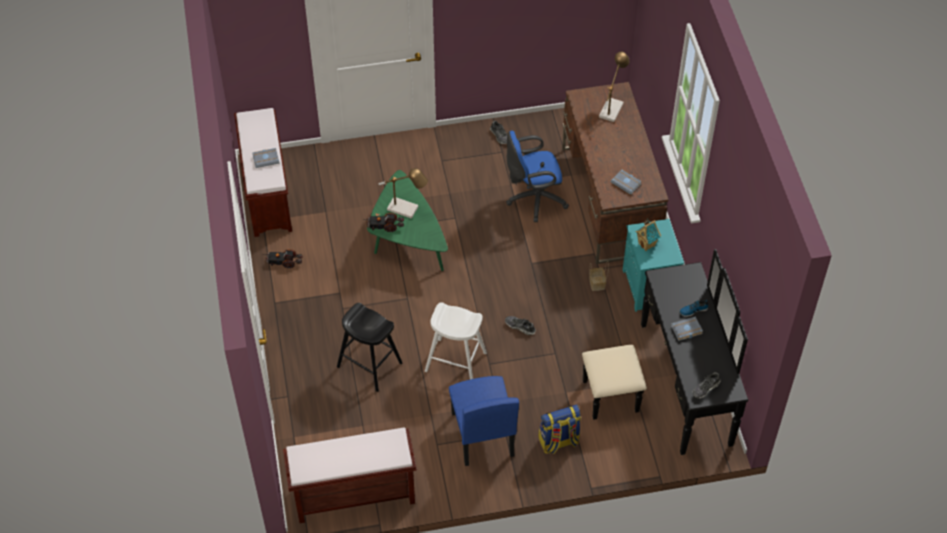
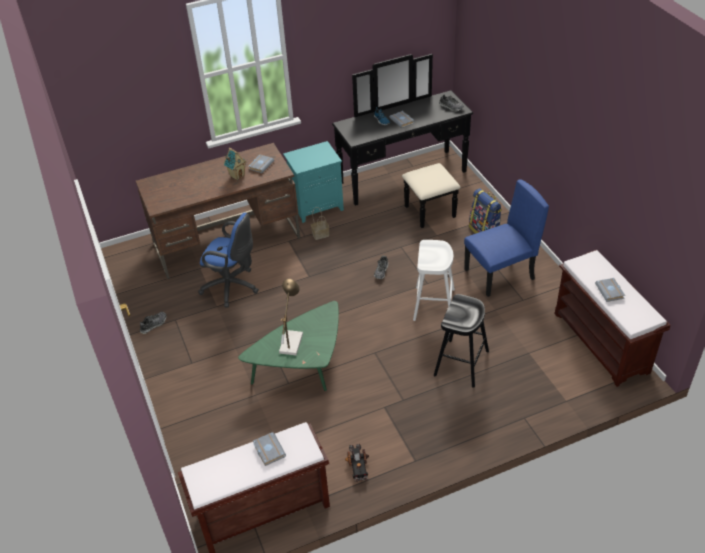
camera: 100 degrees left, 10 degrees down
(346, 450) = (610, 292): none -> grey book
(385, 226) = (317, 352): toy truck -> none
(533, 199) = (233, 287): blue office chair -> blue office chair turned 45 degrees counterclockwise
(612, 107) = (169, 185): table lamp -> none
(647, 244) = (314, 160): toy house -> toy house (237, 175)

